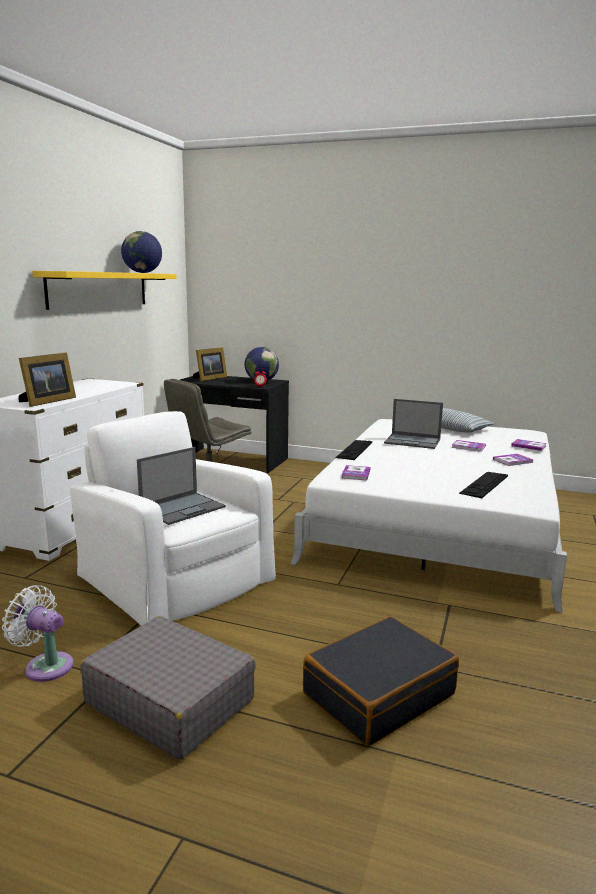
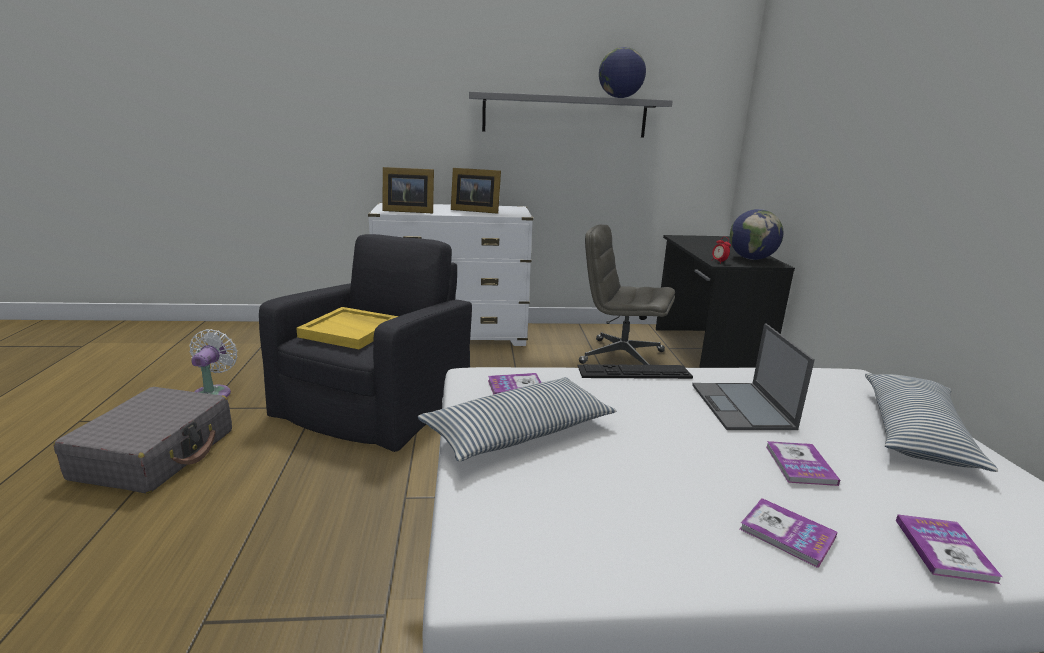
camera: 65 degrees right, 5 degrees up
(99, 289) = (565, 115): yellow shelf -> grey shelf
(174, 576) = (377, 399): white armchair -> black armchair
(183, 508) = (351, 331): laptop -> yellow tray
(209, 378) = (711, 242): picture frame -> picture frame (474, 210)
(378, 693) = (146, 578): black suitcase -> none
(413, 482) = (519, 432): none -> pillow
(484, 484) = (569, 503): keyboard -> none

